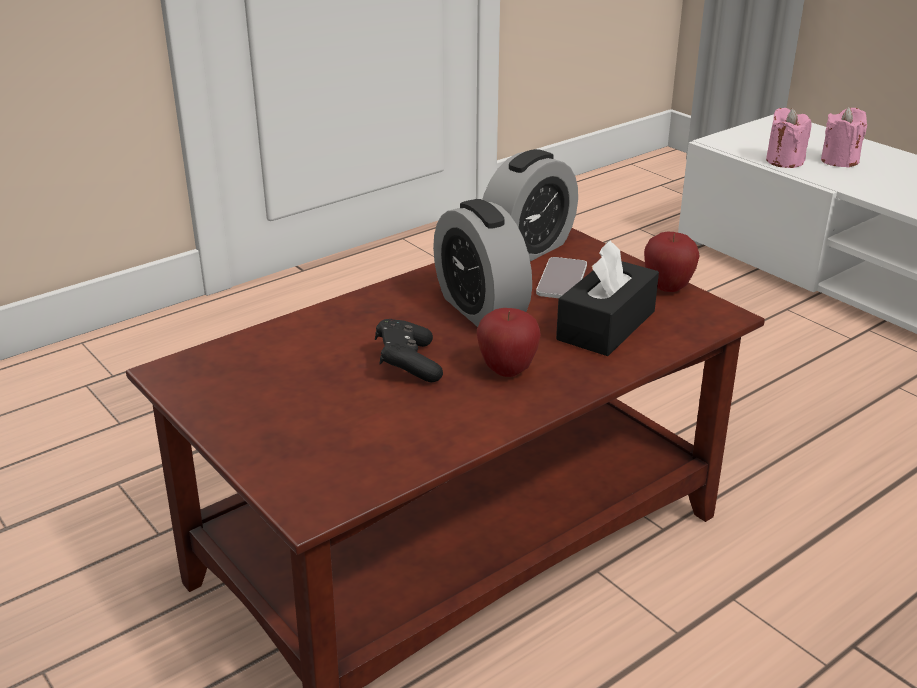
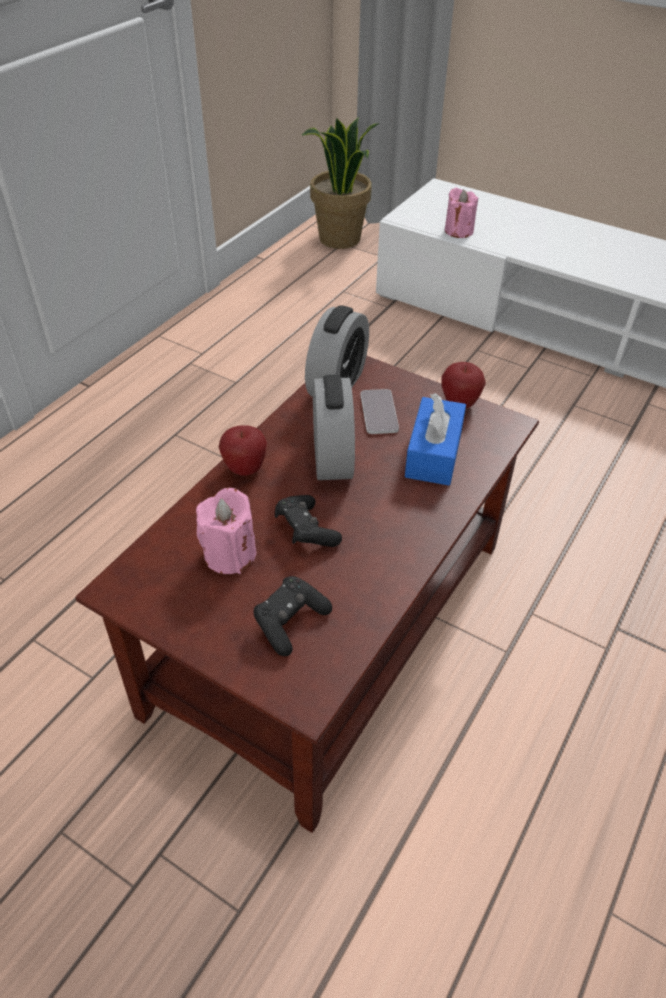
camera: 20 degrees left, 15 degrees up
(337, 436) = (290, 622): none -> black game controller
(480, 308) = (332, 457): alarm clock -> alarm clock turned 135 degrees counterclockwise
(507, 370) = (384, 518): apple -> apple (245, 469)
(606, 325) = (433, 454): black tissue box -> blue tissue box
(660, 180) = (340, 239): none -> potted plant
(839, 161) = (497, 224): pink candle -> pink candle (230, 554)

